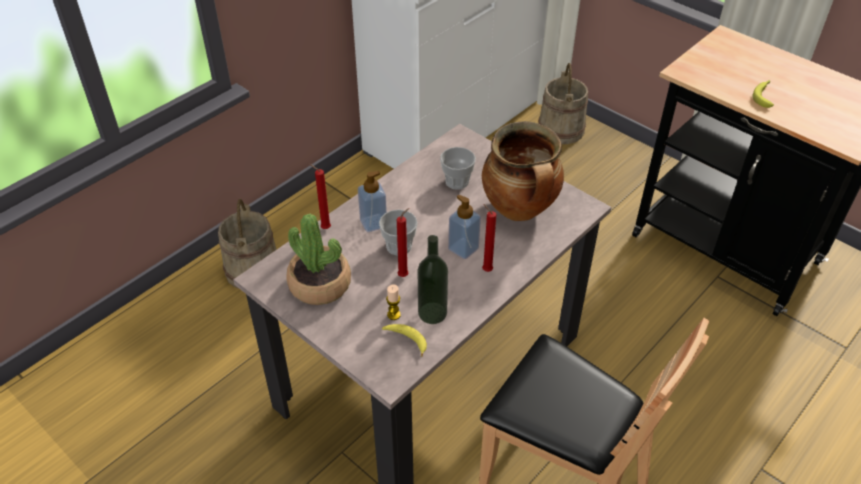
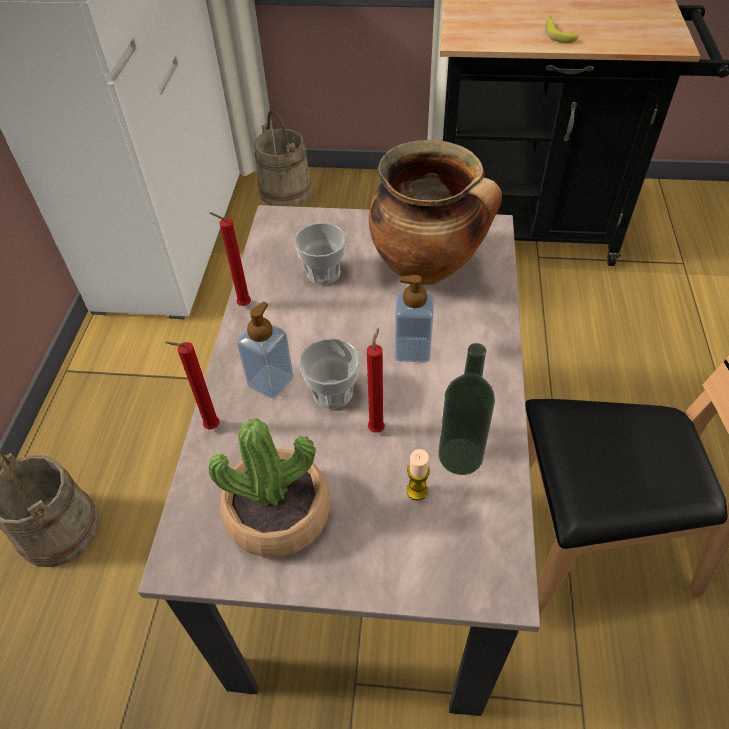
camera: 35 degrees left, 5 degrees up
(407, 340) = (467, 514): banana -> none
(485, 270) = (463, 360): red candle -> red candle (242, 305)

